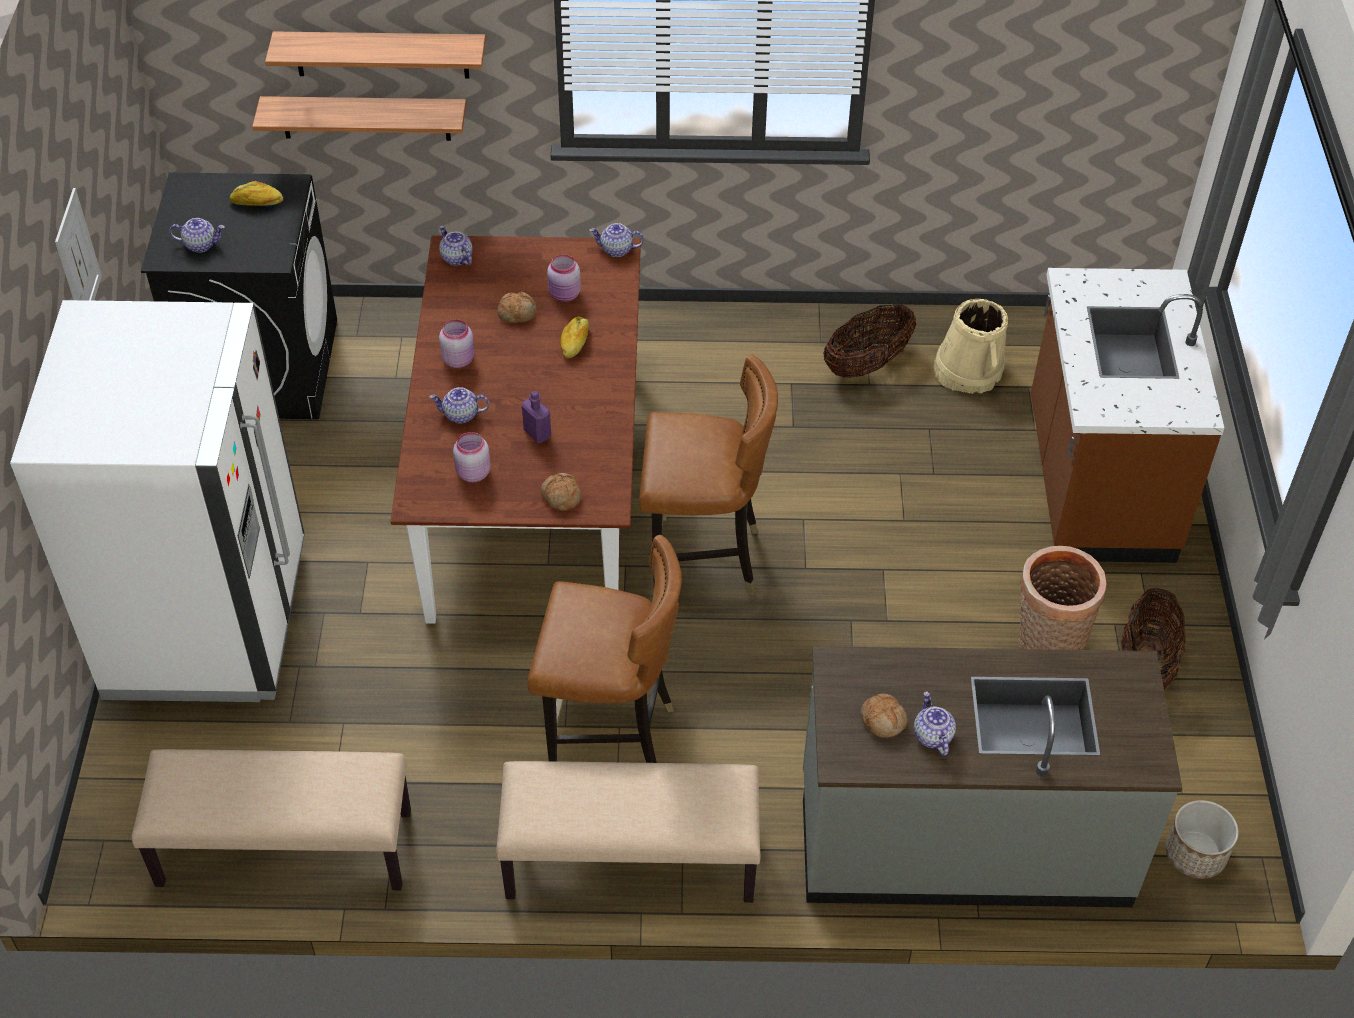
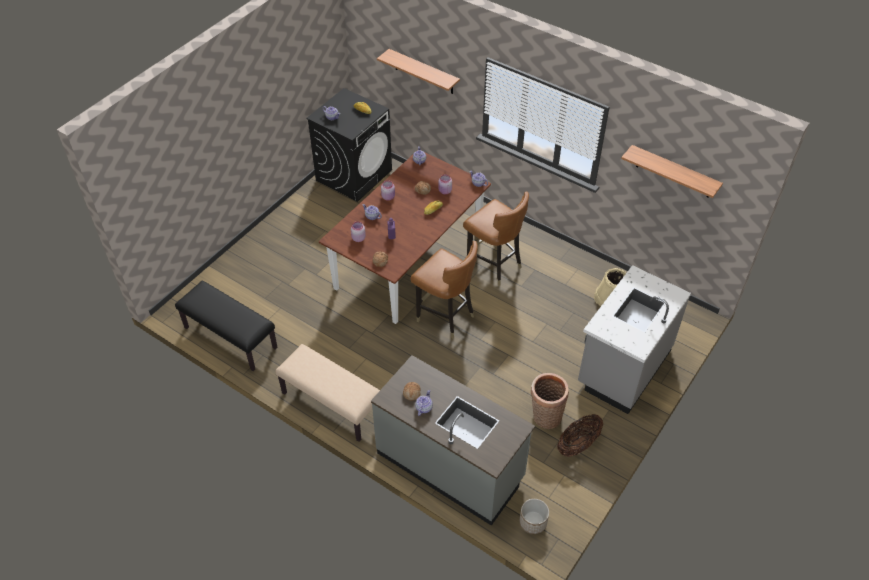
camera: 35 degrees right, 0 degrees up
(77, 259) = (266, 102): picture -> none
(208, 620) = (267, 252): white fridge -> none
(284, 850) = (229, 338): beige bench -> black bench
(365, 118) = (416, 95): shelf -> shelf (674, 172)
(609, 737) = (360, 360): brown chair -> brown chair (494, 266)
(867, 364) = (571, 277): basket -> none
(1096, 482) = (623, 367): brown counter -> grey counter

